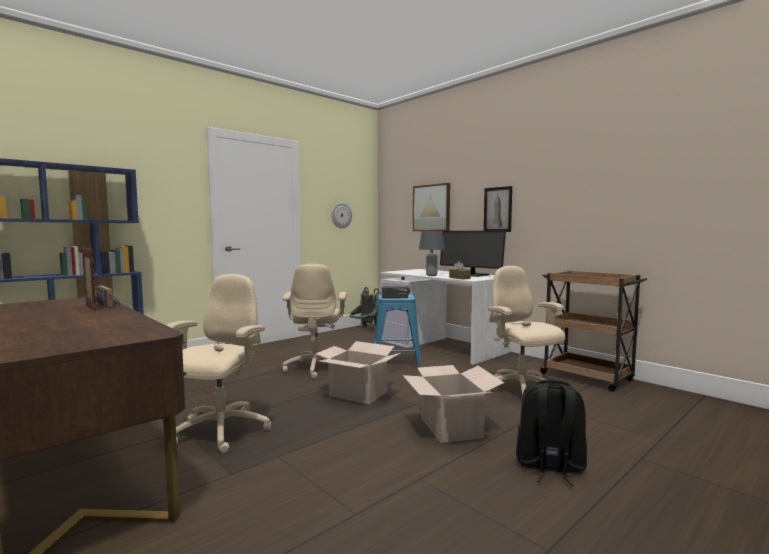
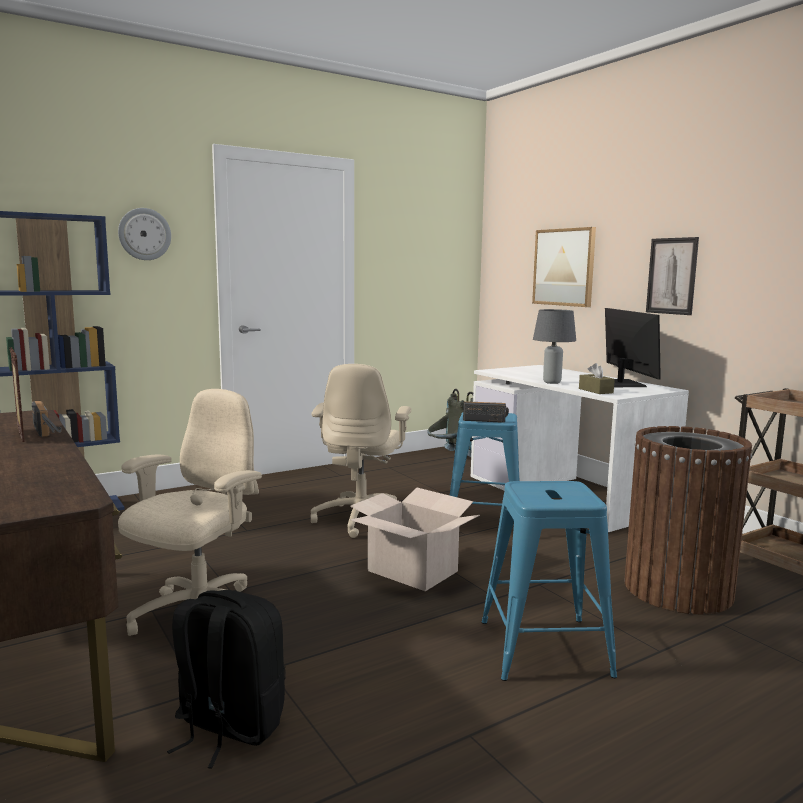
camera: 10 degrees right, 5 degrees up
(341, 215) = (420, 275): wall clock -> wall clock (144, 234)
(451, 428) = (543, 647): cardboard box -> blue stool
(472, 275) = (621, 384): monitor -> monitor turned 150 degrees counterclockwise
(521, 391) = (677, 589): beige office chair -> brown trash can
(549, 467) = (688, 740): black backpack -> black backpack (227, 727)

